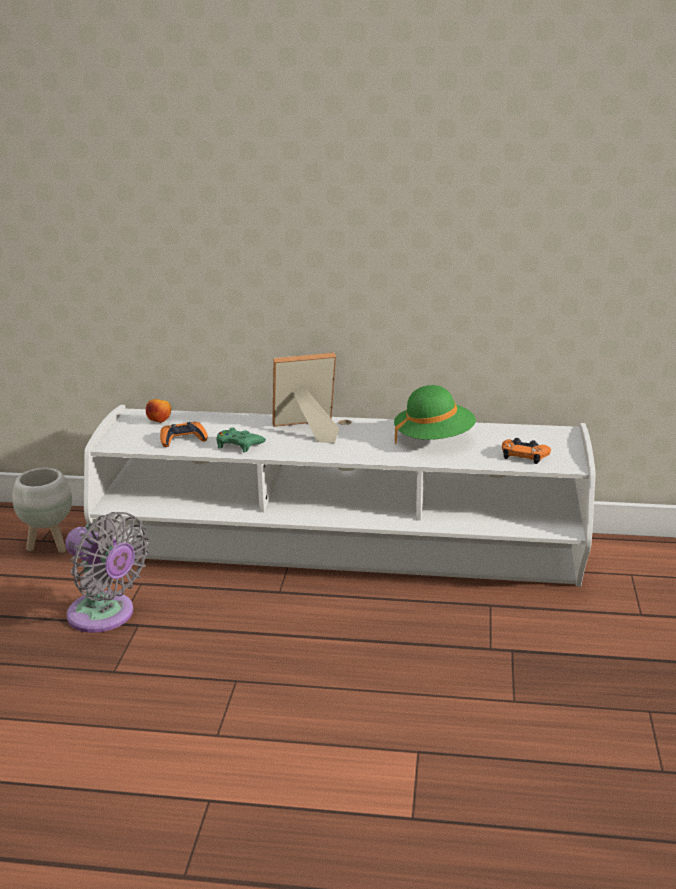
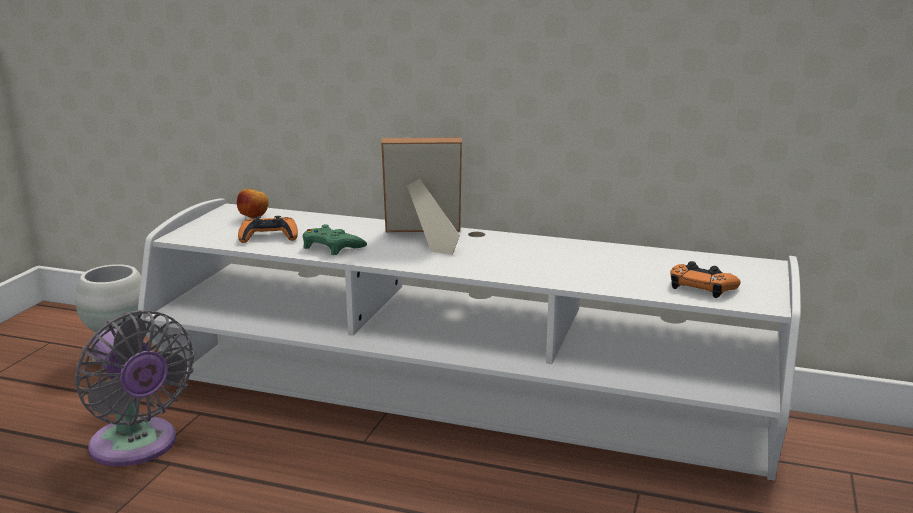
camera: 10 degrees right, 5 degrees down
(434, 439) = (583, 260): green hat -> none

